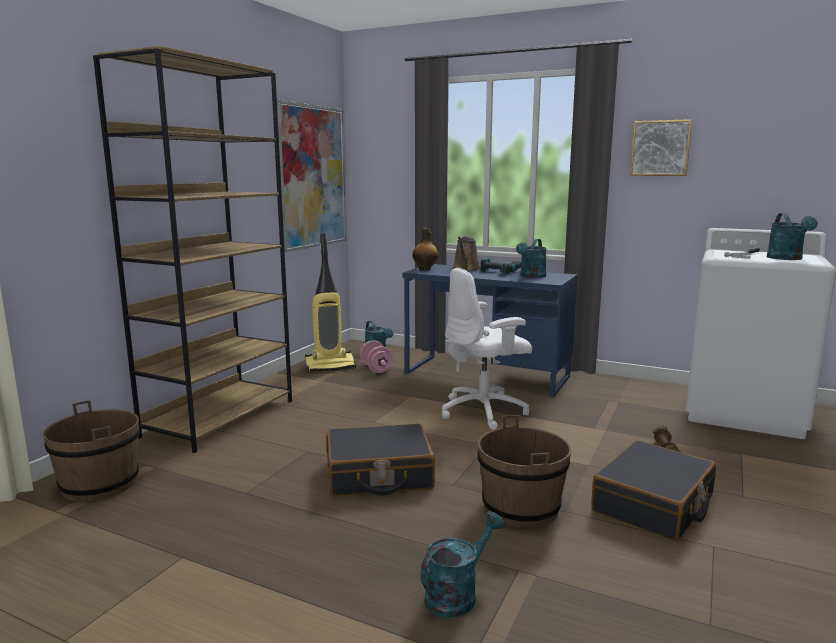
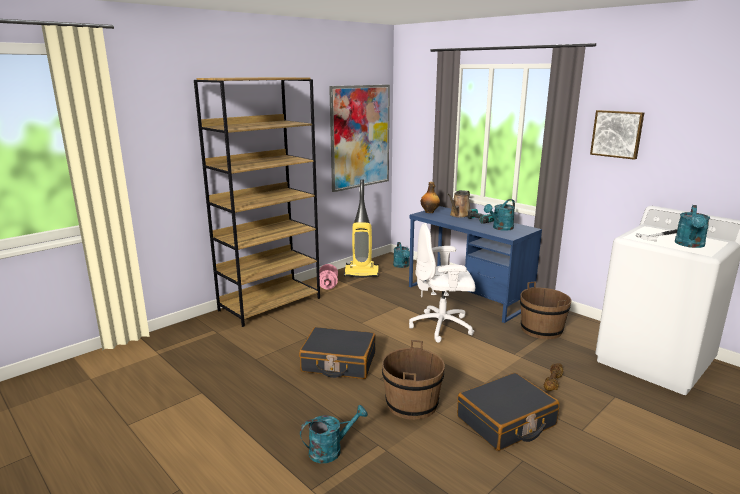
camera: 20 degrees right, 5 degrees up
(100, 484) = (184, 338): brown bucket -> brown bucket (541, 330)
(376, 369) = (391, 280): pink dumbbell -> pink dumbbell (328, 285)

